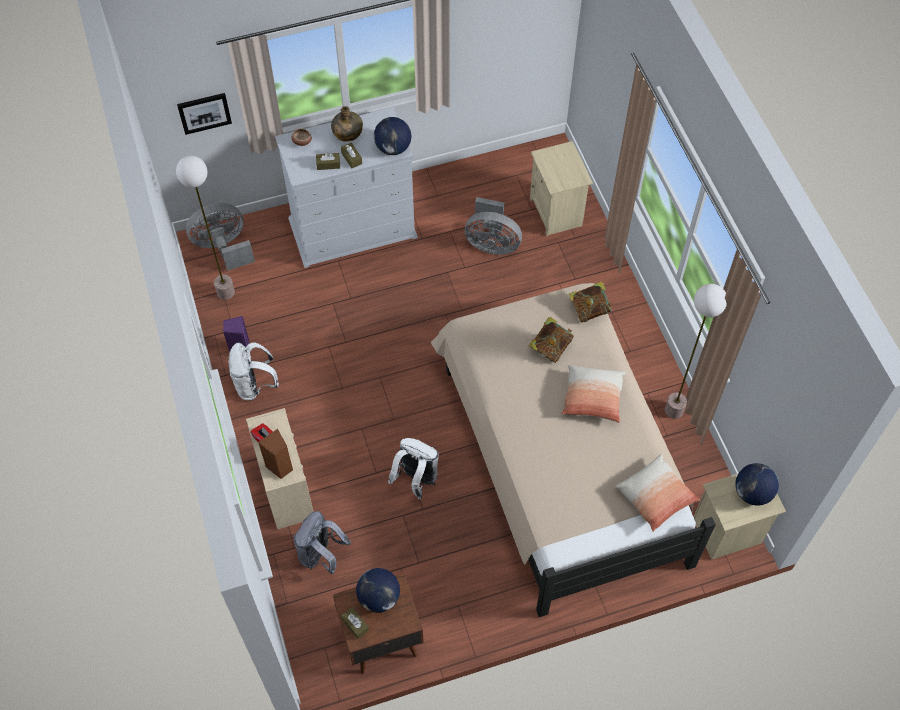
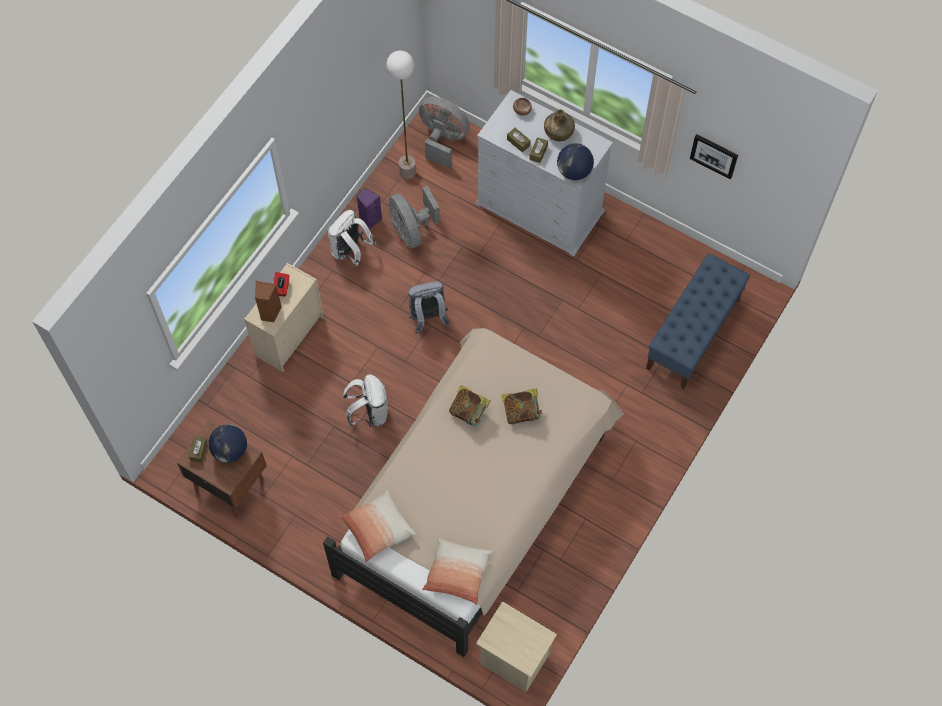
camera: 50 degrees right, 5 degrees up
(204, 112) = (472, 31): picture -> picture (714, 155)
(321, 555) = (259, 398): grey backpack -> grey backpack (428, 318)
(492, 244) = (618, 311): grey fan -> grey fan (411, 230)
(557, 212) = (693, 334): beige nightstand -> blue bench
(589, 310) = (581, 414): book -> book (469, 411)
(592, 398) = (503, 472): pillow -> pillow (378, 529)
(674, 410) = (587, 549): floor lamp -> none
(752, 493) = (525, 642): globe -> none

